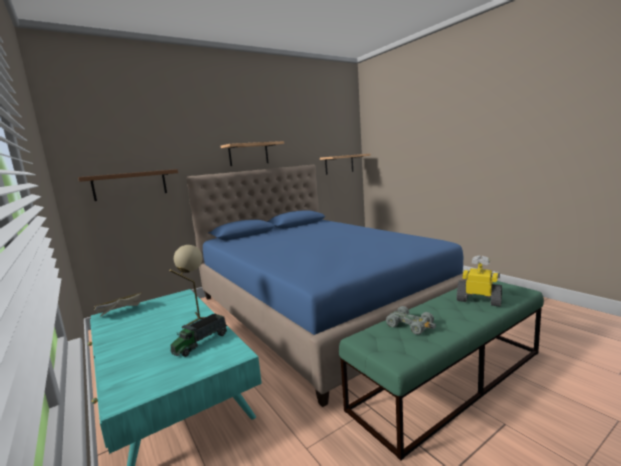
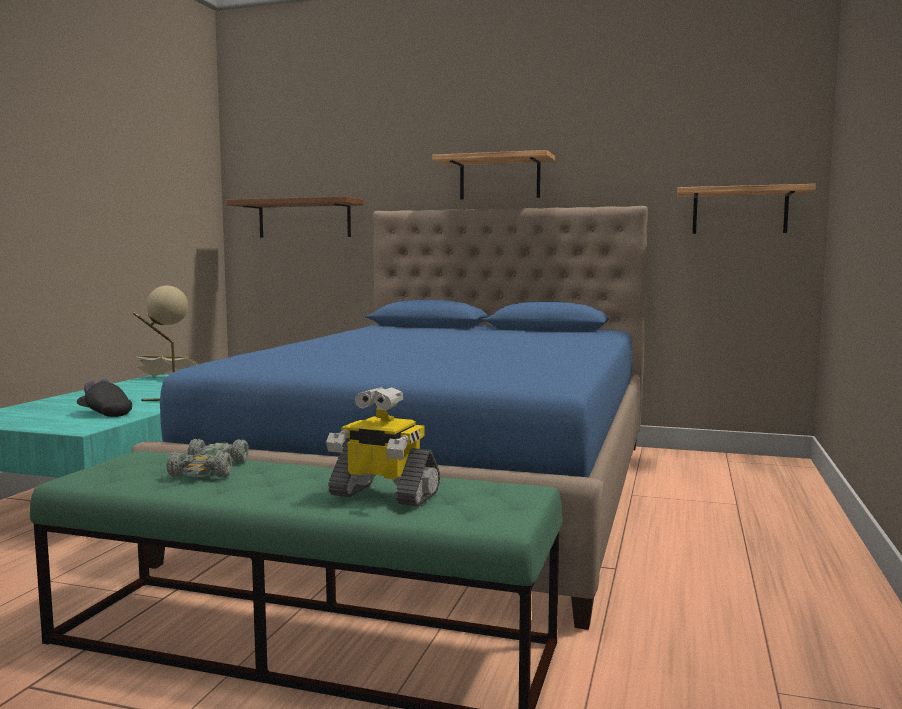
camera: 50 degrees right, 5 degrees down
(201, 343) = (105, 413): toy truck -> black cap
(479, 300) = (383, 495): toy robot -> toy robot turned 120 degrees clockwise

